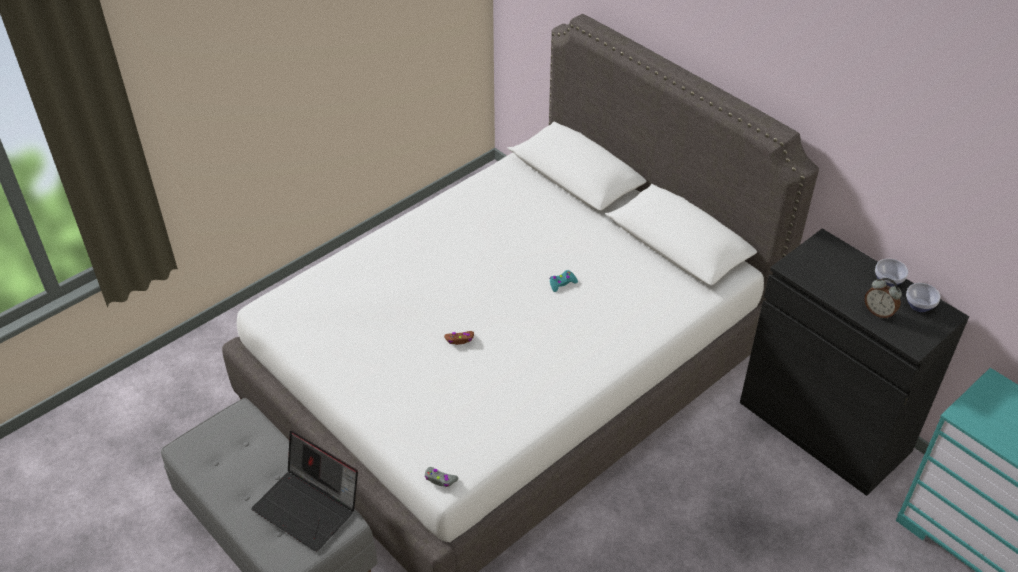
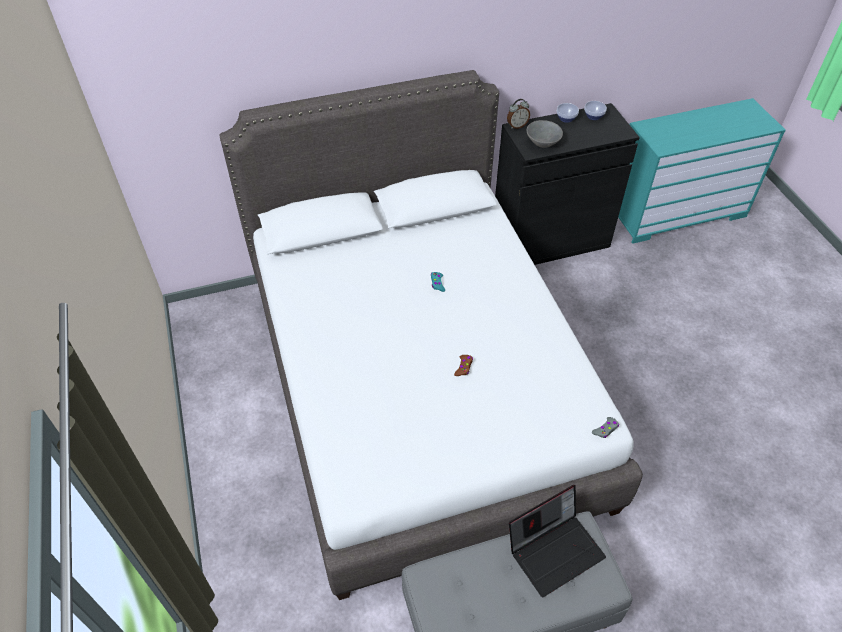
camera: 65 degrees left, 5 degrees up
(816, 273) = (543, 144): none -> grey bowl
(878, 312) = (591, 134): alarm clock -> alarm clock (517, 126)

